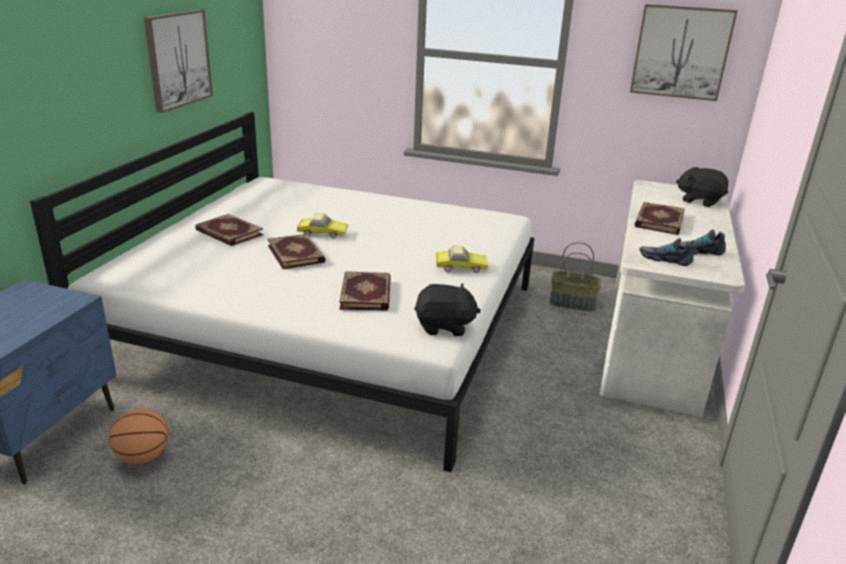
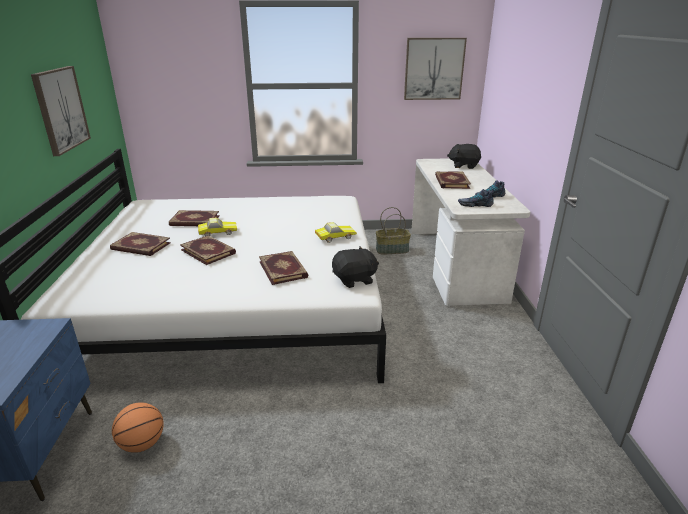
camera: 20 degrees left, 0 degrees up
(306, 214) = (194, 221): none -> book

